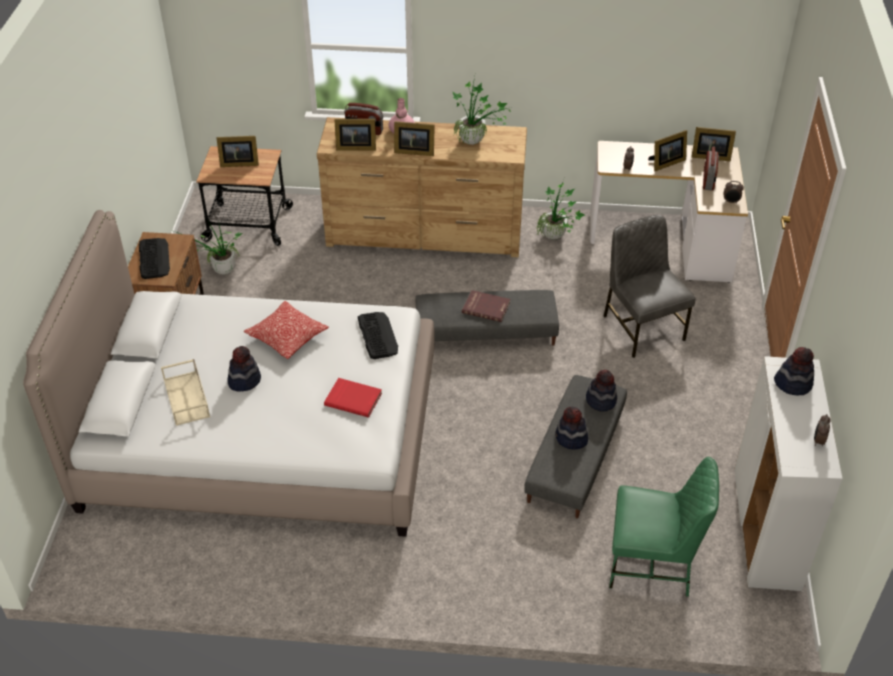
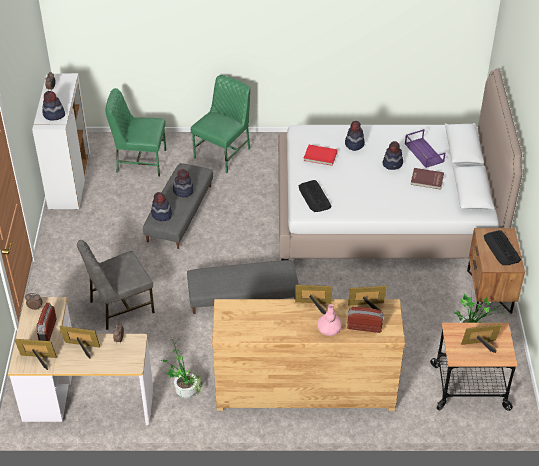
camera: 175 degrees right, 0 degrees up
(187, 398) = (423, 152): beige tray -> purple tray
(287, 337) = (375, 192): pillow -> none
(292, 418) = (354, 144): none -> hat
(476, 142) = (258, 320): potted plant -> none
(486, 307) = (242, 277): red book -> red book (427, 180)
(504, 572) = (223, 153): none -> green chair
(642, 327) = (120, 306): grey chair -> grey chair turned 90 degrees clockwise
(666, 163) = (82, 348): picture frame -> picture frame turned 45 degrees clockwise

